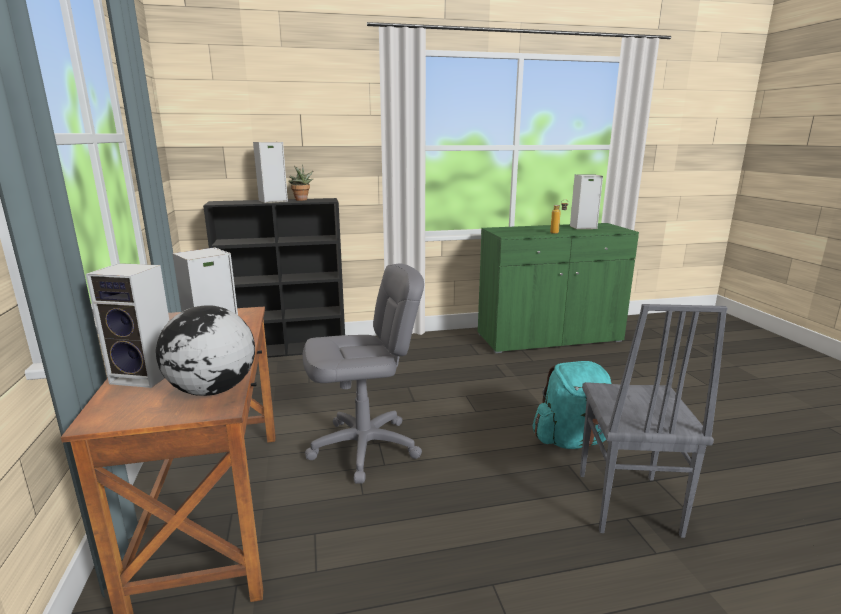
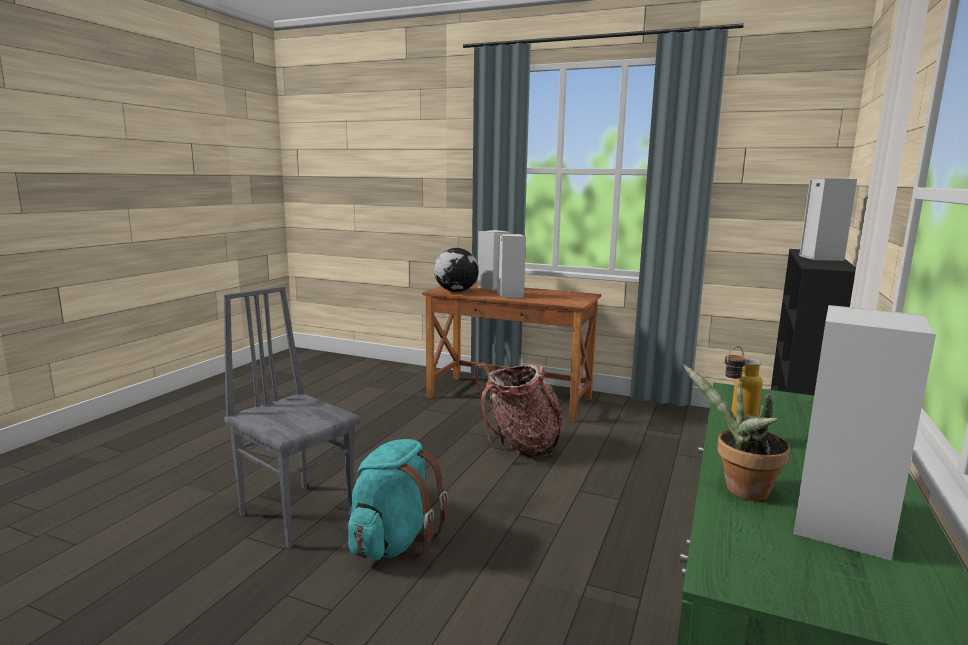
camera: 125 degrees right, 5 degrees down
(302, 200) = (829, 263): potted plant -> potted plant (740, 490)
(365, 448) = (520, 446): grey office chair -> backpack

